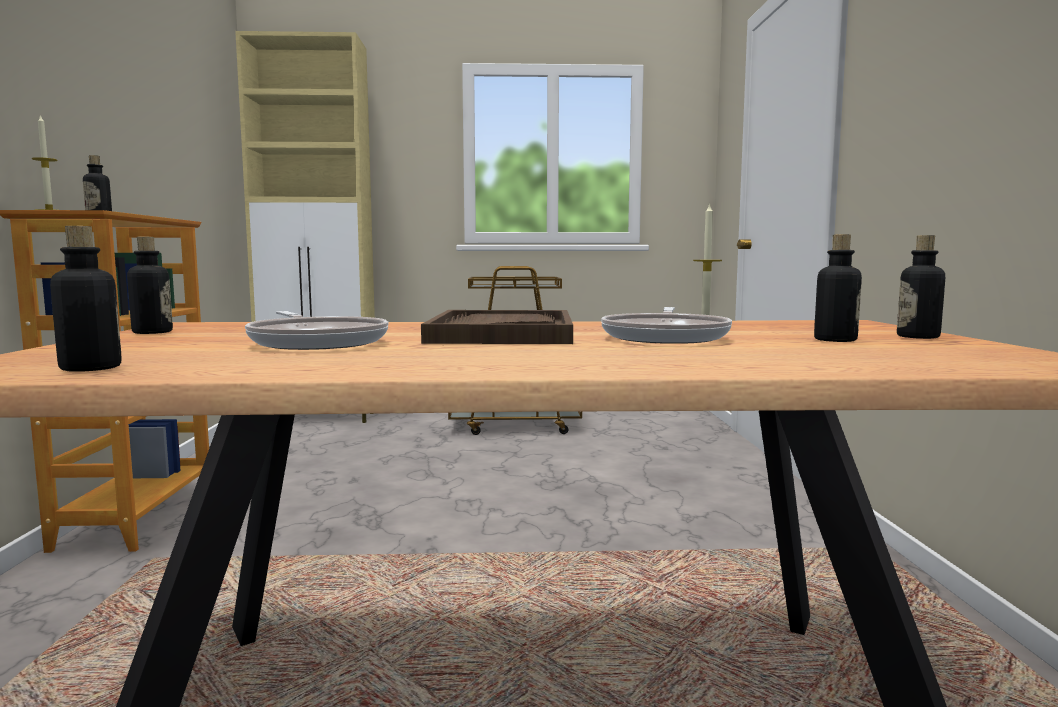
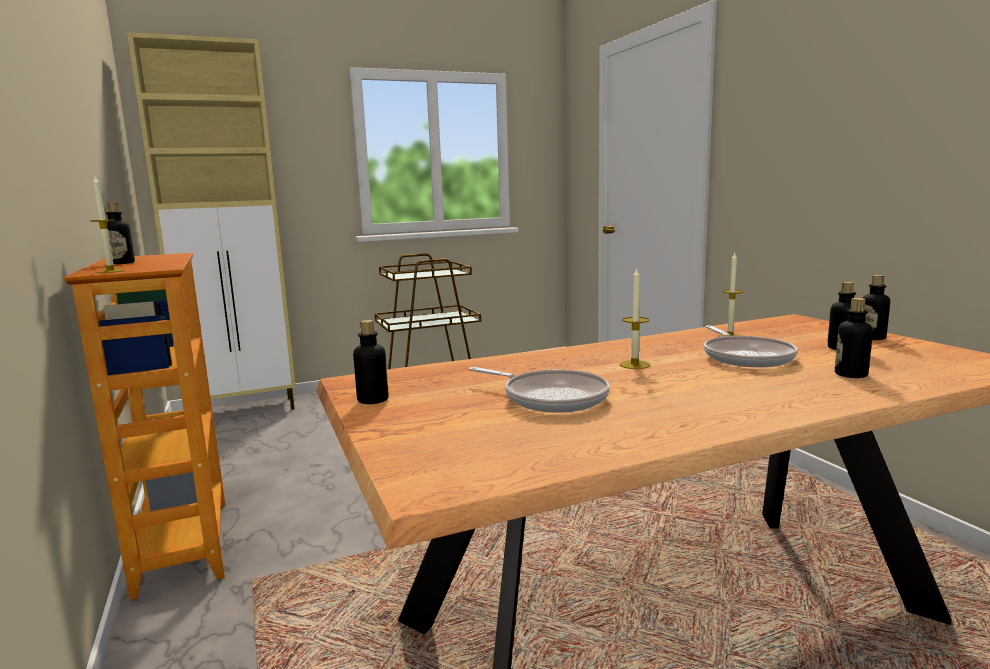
camera: 20 degrees left, 5 degrees up
(90, 368) = (508, 462): bottle -> bottle (851, 374)
(502, 333) = (634, 365): brown tray -> candle

